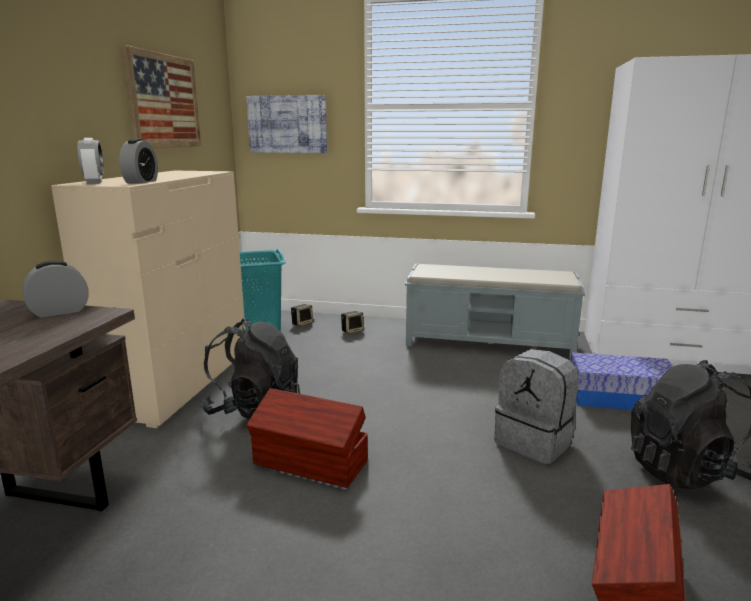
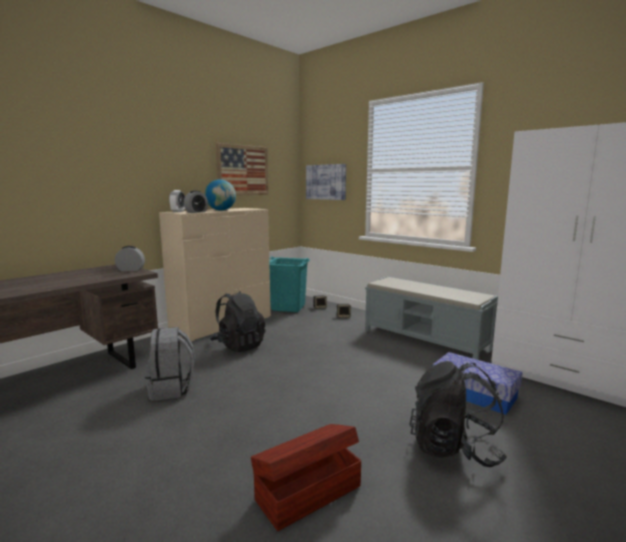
camera: 30 degrees right, 5 degrees down
(165, 176) = (221, 210): none -> globe
(310, 463) = (233, 375): brown storage box -> none
(535, 442) = (369, 401): grey backpack -> grey backpack (171, 389)

